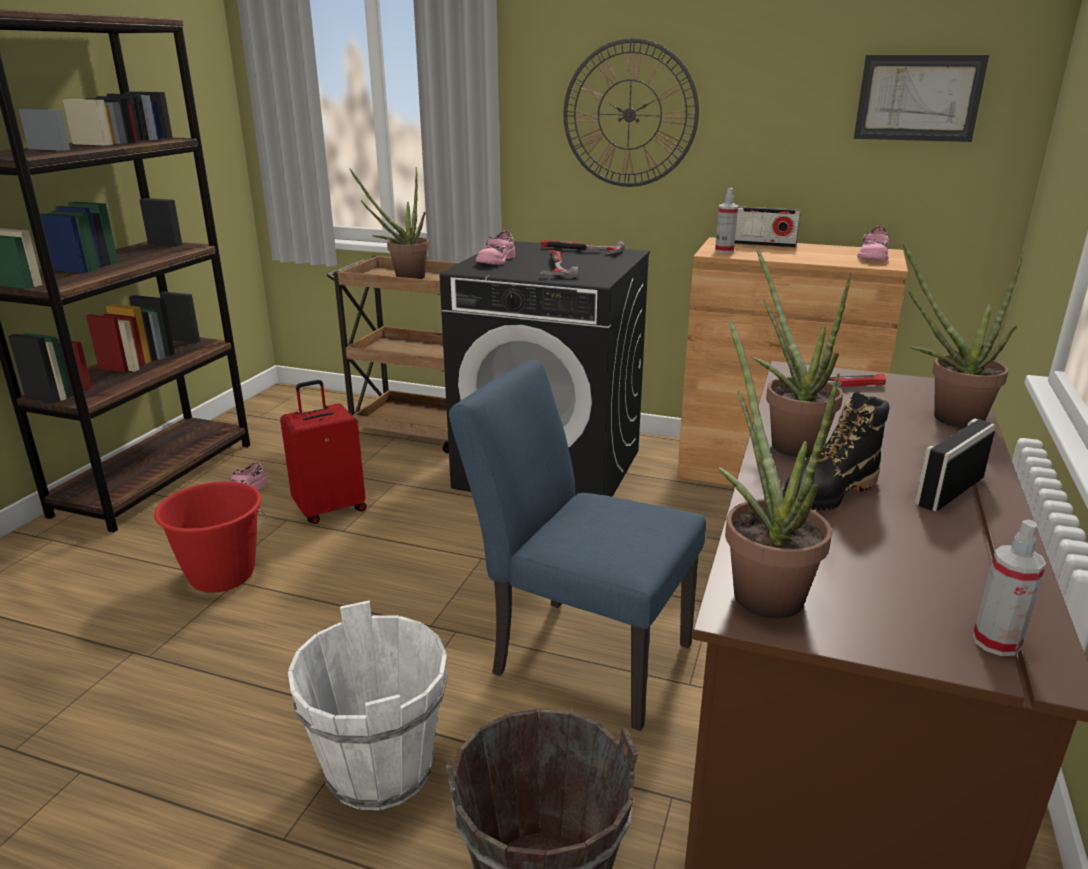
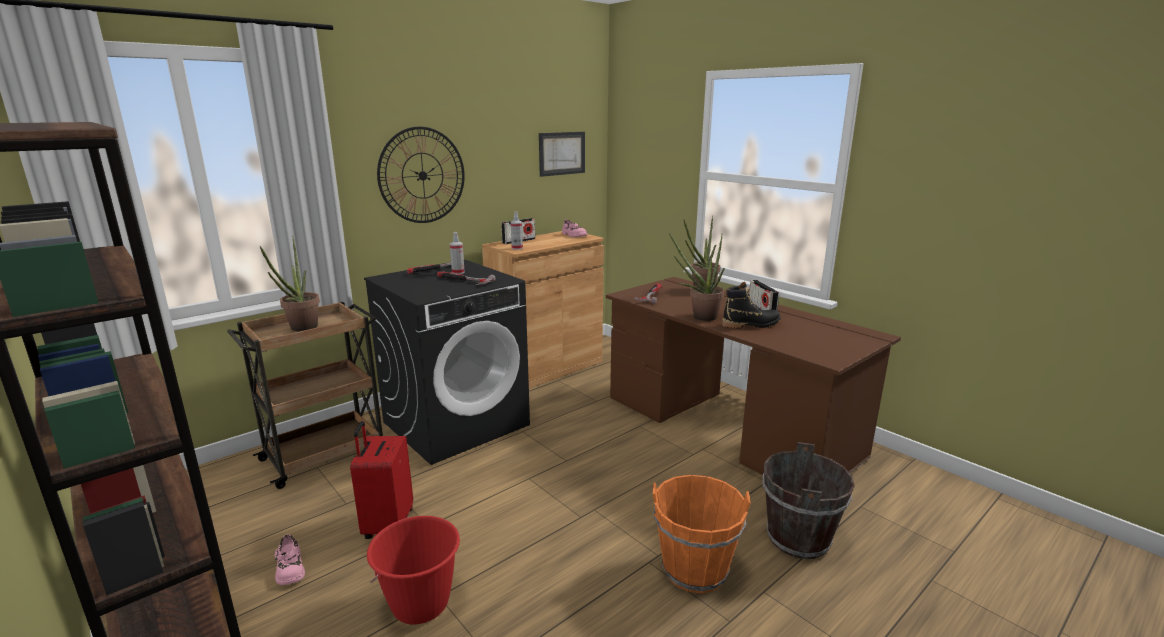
camera: 60 degrees left, 5 degrees down
(379, 769) = (694, 570): white bucket -> orange bucket
(495, 260) = (416, 288): pink shoe -> none
(578, 653) = (647, 475): blue chair -> none
(759, 589) = (816, 354): potted plant -> none
(829, 494) = (751, 324): black boot -> black boot turned 90 degrees counterclockwise
(996, 642) = (862, 335): spray bottle -> spray bottle (458, 272)

